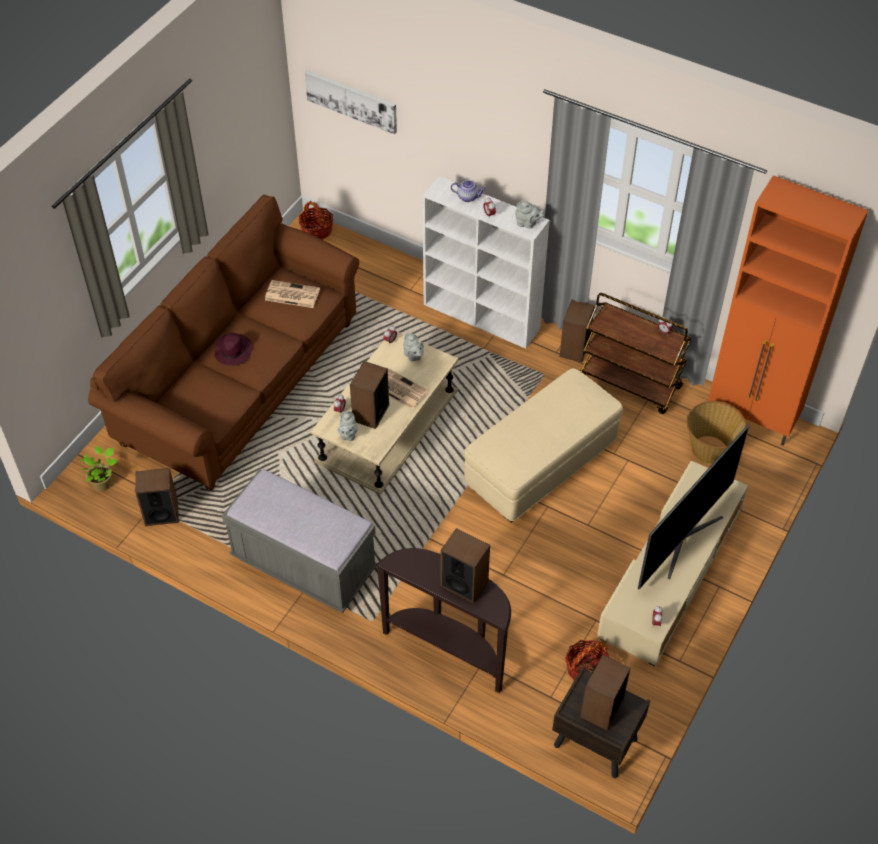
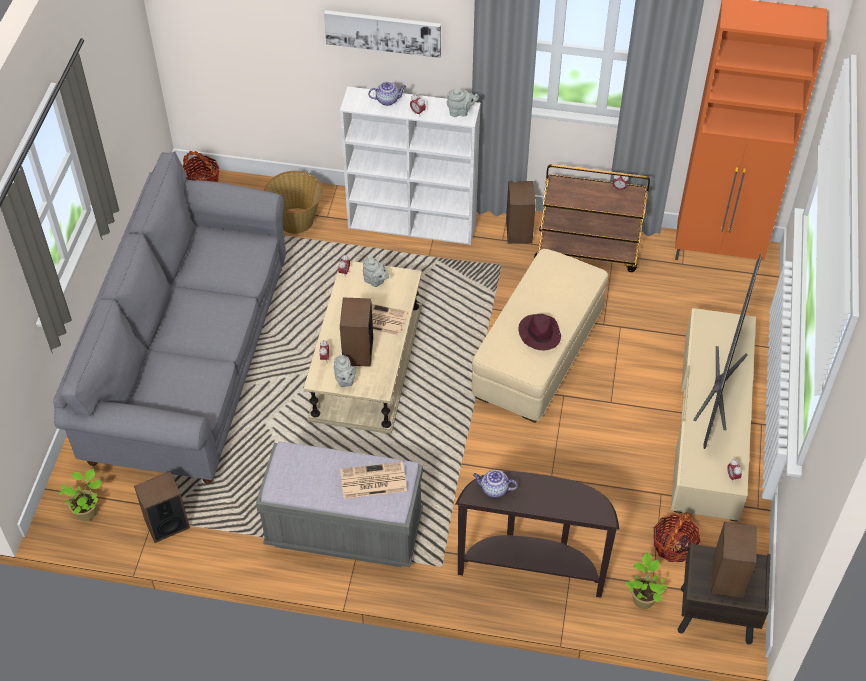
camera: 20 degrees left, 0 degrees up
(233, 351) = (186, 327): purple hat -> purple hat (539, 333)
(239, 383) = (190, 362): brown sofa -> grey sofa
(291, 294) = (223, 251): newspaper -> newspaper (372, 481)
(352, 100) = (228, 29): picture -> picture (383, 32)
(413, 563) = (494, 489): none -> teapot
(464, 583) = (555, 494): speaker -> none
(536, 705) = (643, 597): none -> potted plant
(710, 449) = (692, 294): basket -> basket (296, 220)

